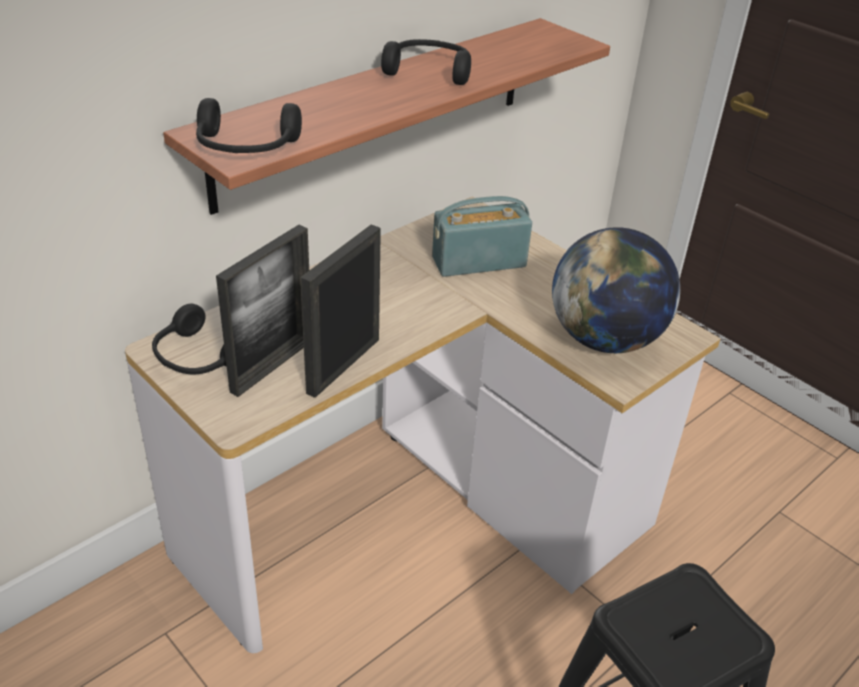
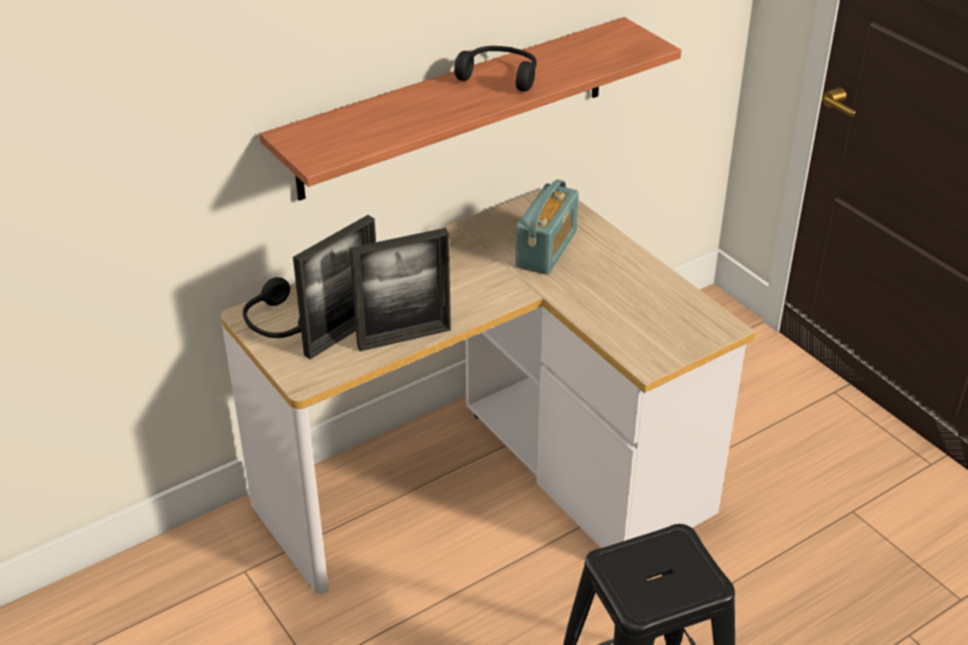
camera: 10 degrees right, 0 degrees up
(246, 148) = (325, 150): black headphones -> none
(343, 365) = (404, 338): picture frame -> picture frame turned 150 degrees counterclockwise
(478, 262) = (546, 249): radio -> radio turned 120 degrees clockwise
(605, 339) = (645, 327): globe -> none

